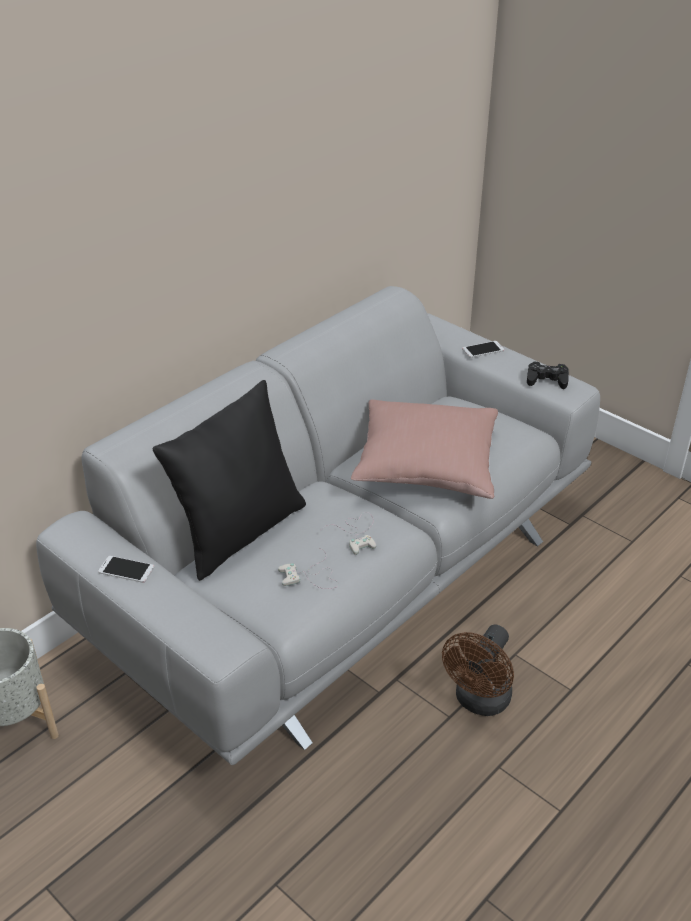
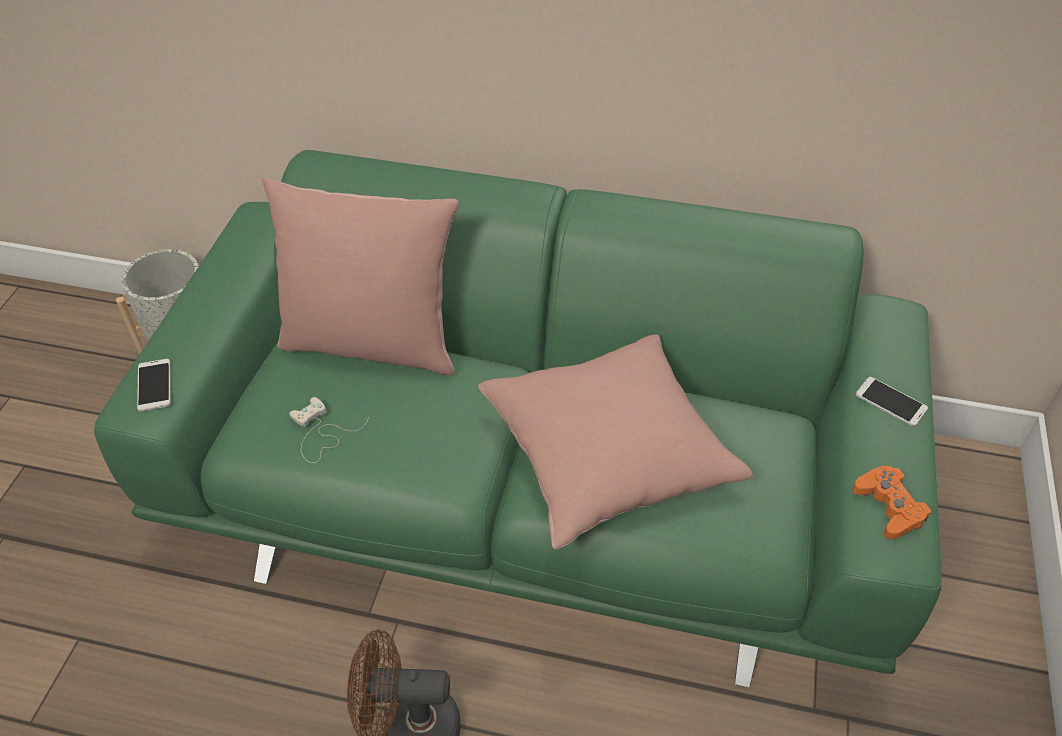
camera: 60 degrees right, 10 degrees up
(126, 570) = (220, 281): phone -> phone (154, 385)
(239, 533) = (372, 343): black pillow -> pink pillow
(345, 572) = (534, 493): grey sofa -> green sofa
(356, 533) = (421, 440): white game controller -> none
(547, 380) = (889, 507): black game controller -> orange game controller

